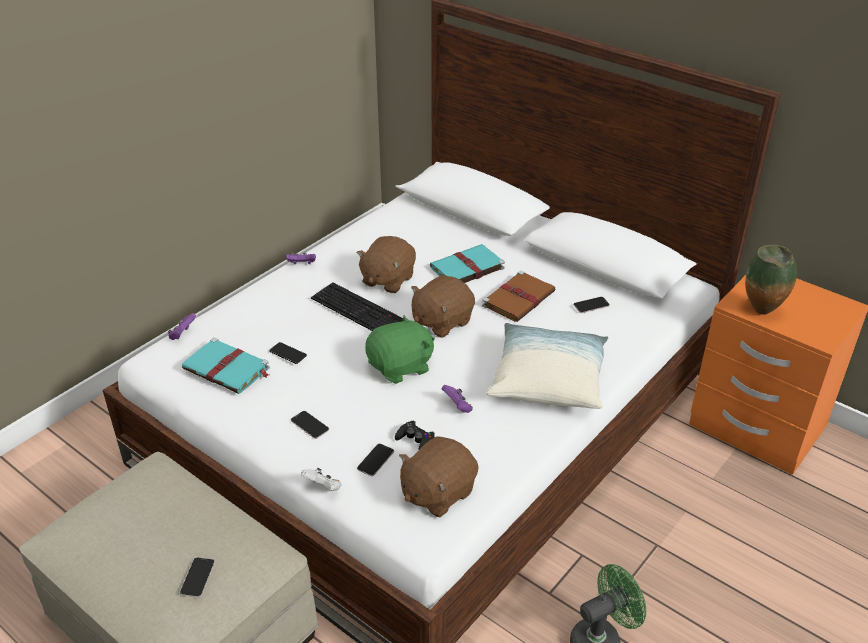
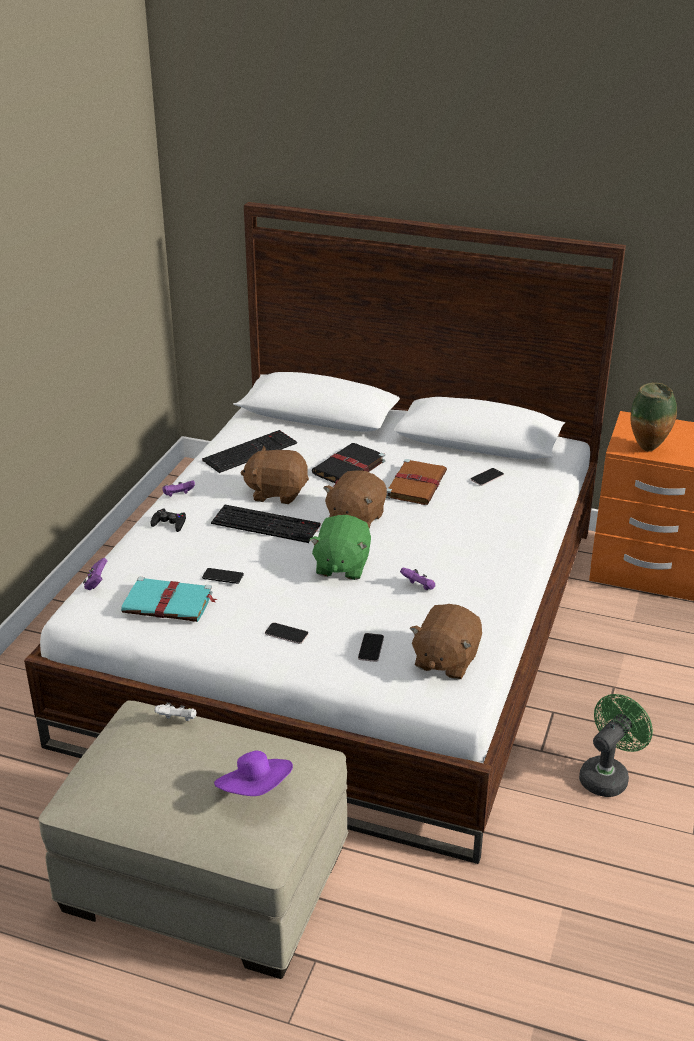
camera: 20 degrees left, 5 degrees down
(197, 577) = (255, 790): phone -> purple hat
(323, 487) = (336, 682): white game controller -> white game controller (178, 720)
(387, 280) = (277, 493): brown plush toy -> brown plush toy turned 90 degrees clockwise
(389, 234) = (250, 451): none -> keyboard
(401, 367) = (341, 566): green plush toy -> green plush toy turned 150 degrees clockwise
(415, 440) = (397, 623): black game controller -> black game controller (169, 523)
(466, 268) = (348, 468): turquoise book -> black book
(547, 380) = (486, 547): pillow -> none

